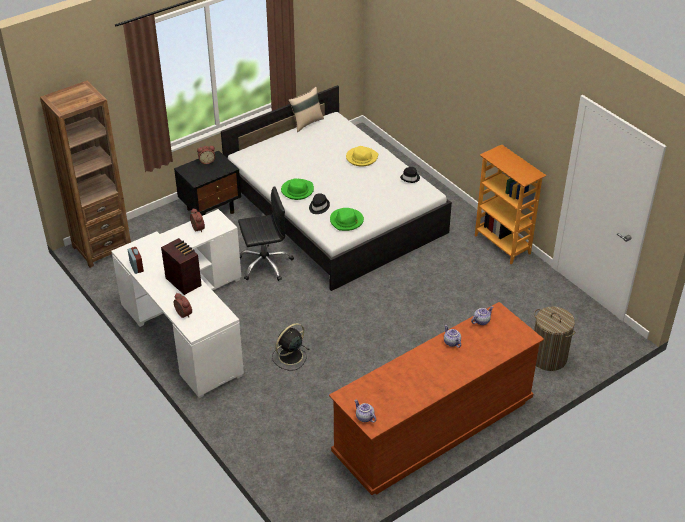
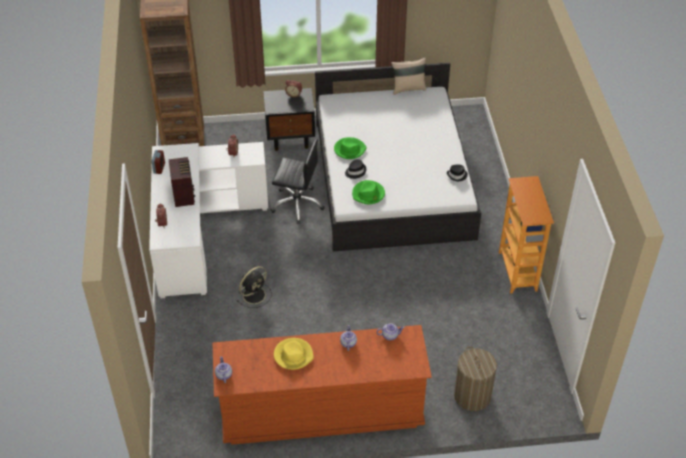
camera: 30 degrees right, 5 degrees up
(289, 356) = (255, 294): black fan -> black fan turned 150 degrees clockwise
(361, 158) = (429, 140): yellow hat -> yellow hat (293, 355)

